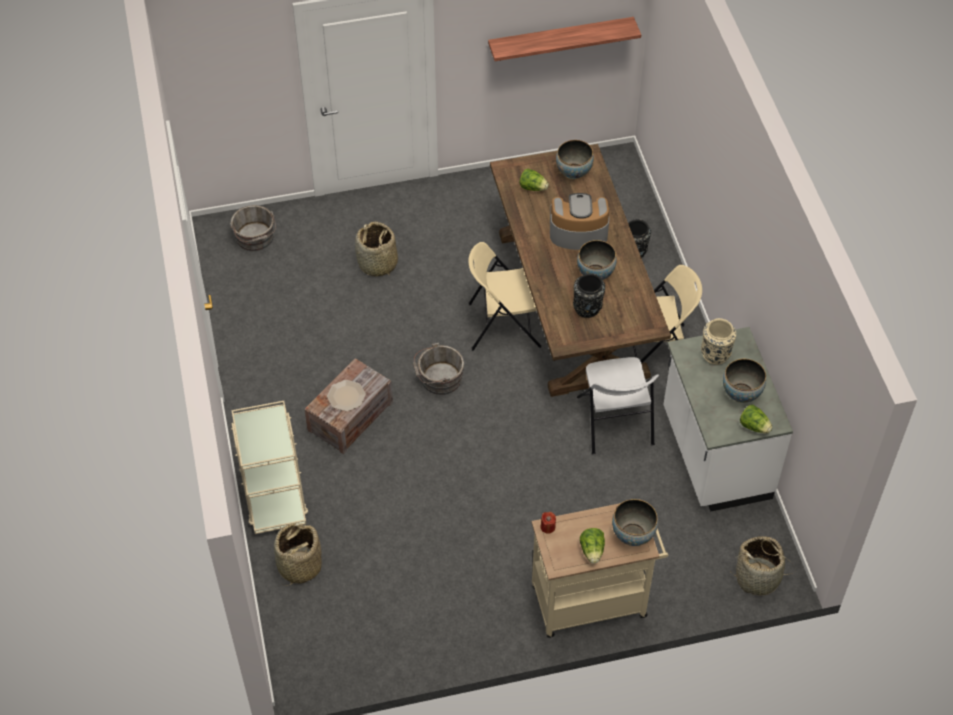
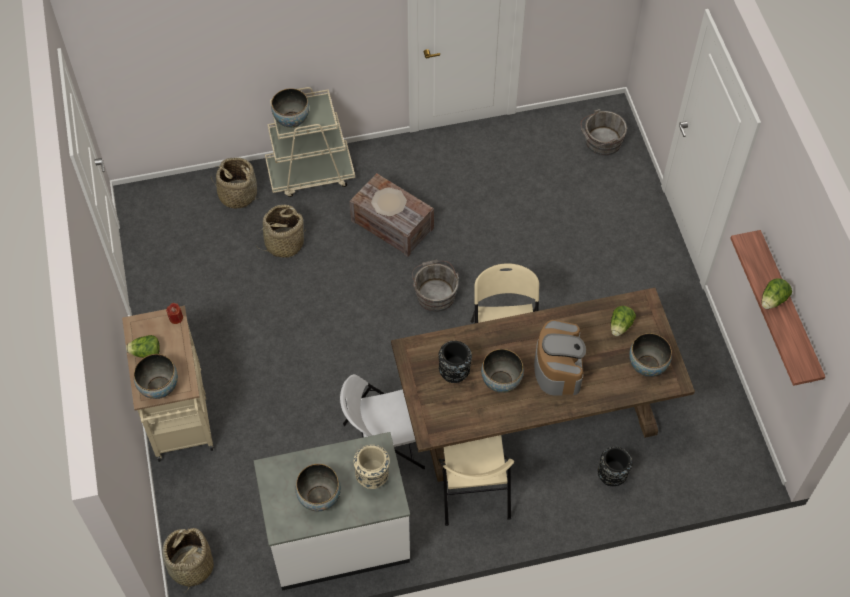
camera: 90 degrees right, 5 degrees up
(269, 447) = (292, 120): none -> bowl
(377, 264) = (576, 240): basket -> basket (284, 243)
(754, 426) = (276, 506): lettuce -> lettuce (773, 300)

